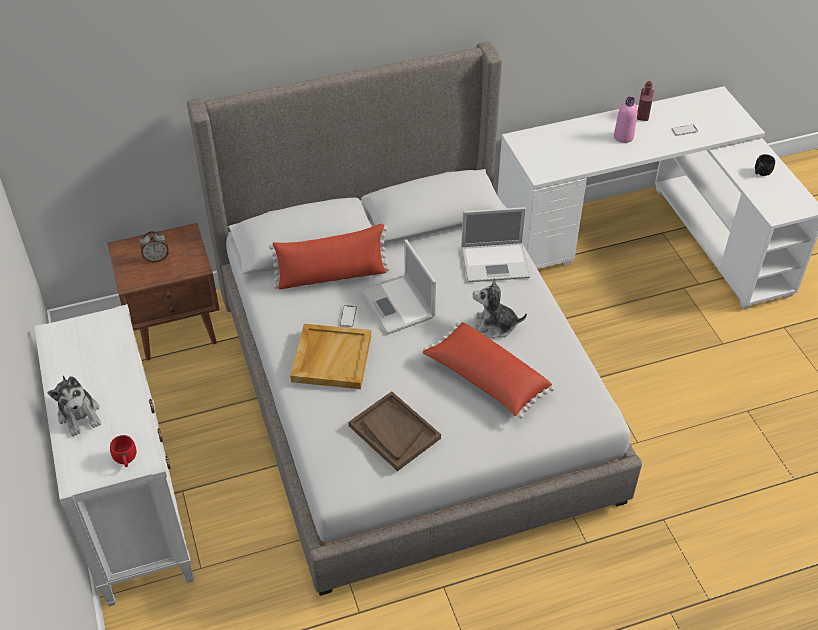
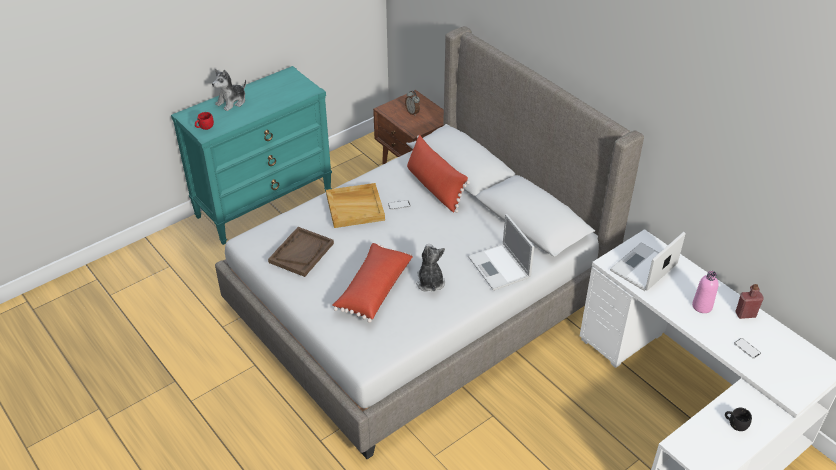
camera: 70 degrees right, 5 degrees down
(134, 510) = (264, 203): white dresser -> turquoise dresser
(398, 305) = (423, 226): laptop -> laptop (643, 268)

